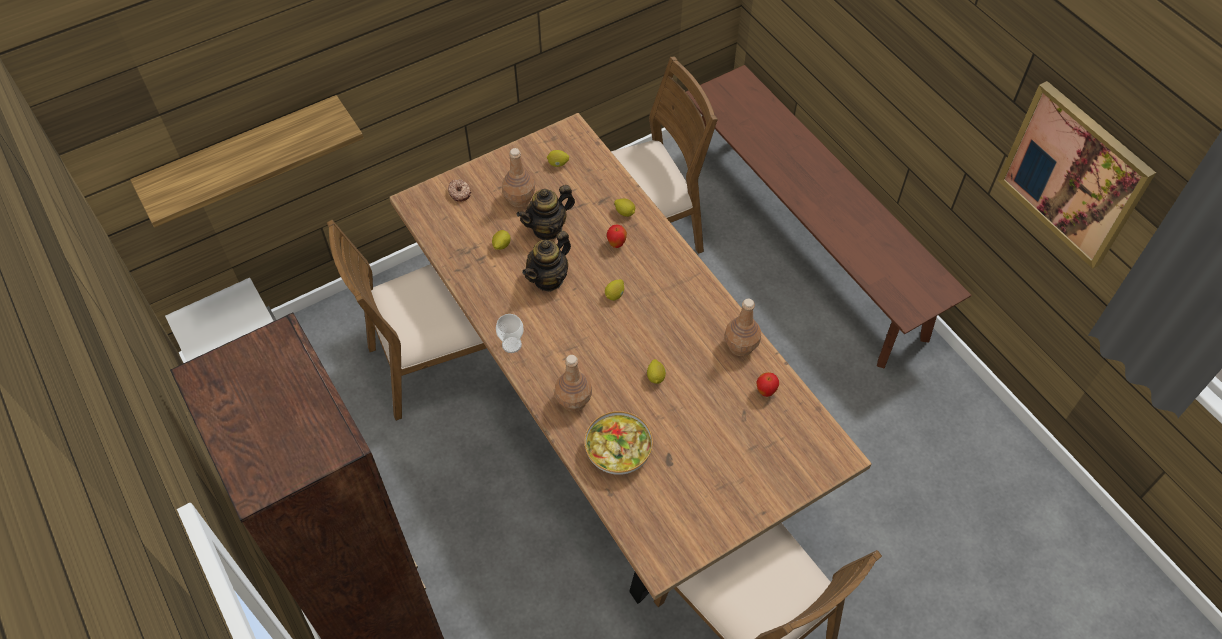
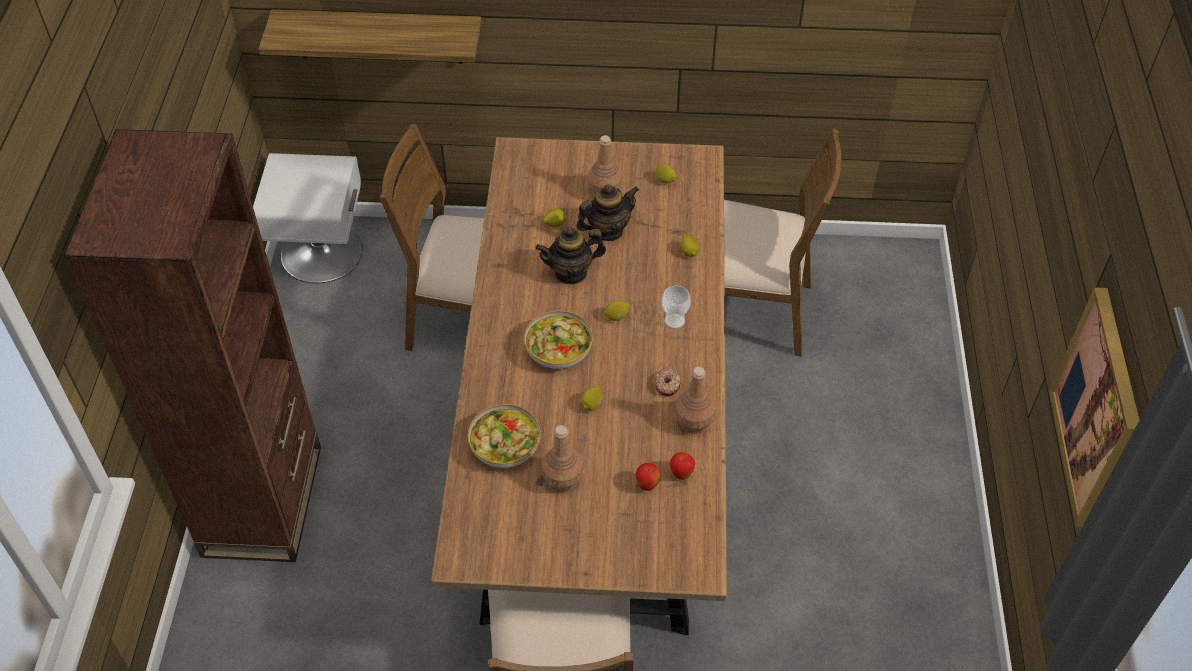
camera: 35 degrees right, 5 degrees down
(460, 193) = (557, 163): donut -> donut (667, 385)
(511, 345) = (492, 309): cup -> cup (674, 321)
(547, 228) = (607, 230): teapot -> teapot turned 150 degrees clockwise
(574, 400) = (504, 383): brown bottle -> brown bottle (563, 480)
(593, 348) = (558, 350): none -> bowl
(616, 244) = (657, 275): apple -> apple (647, 485)
(804, 243) = (913, 402): brown bench -> none

